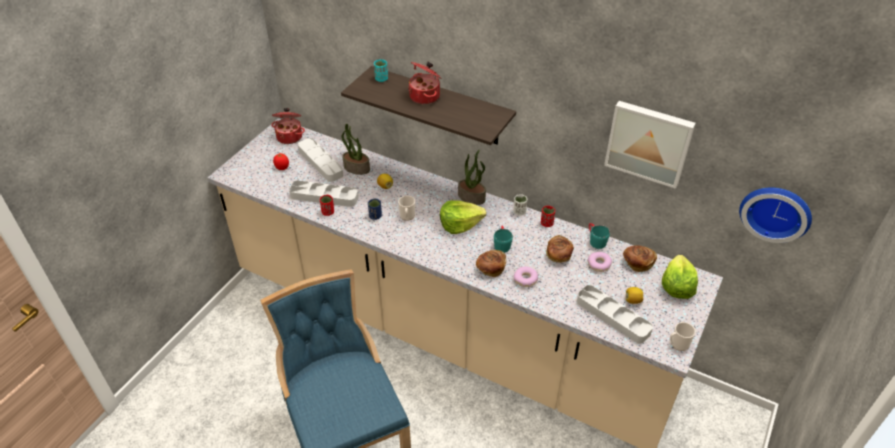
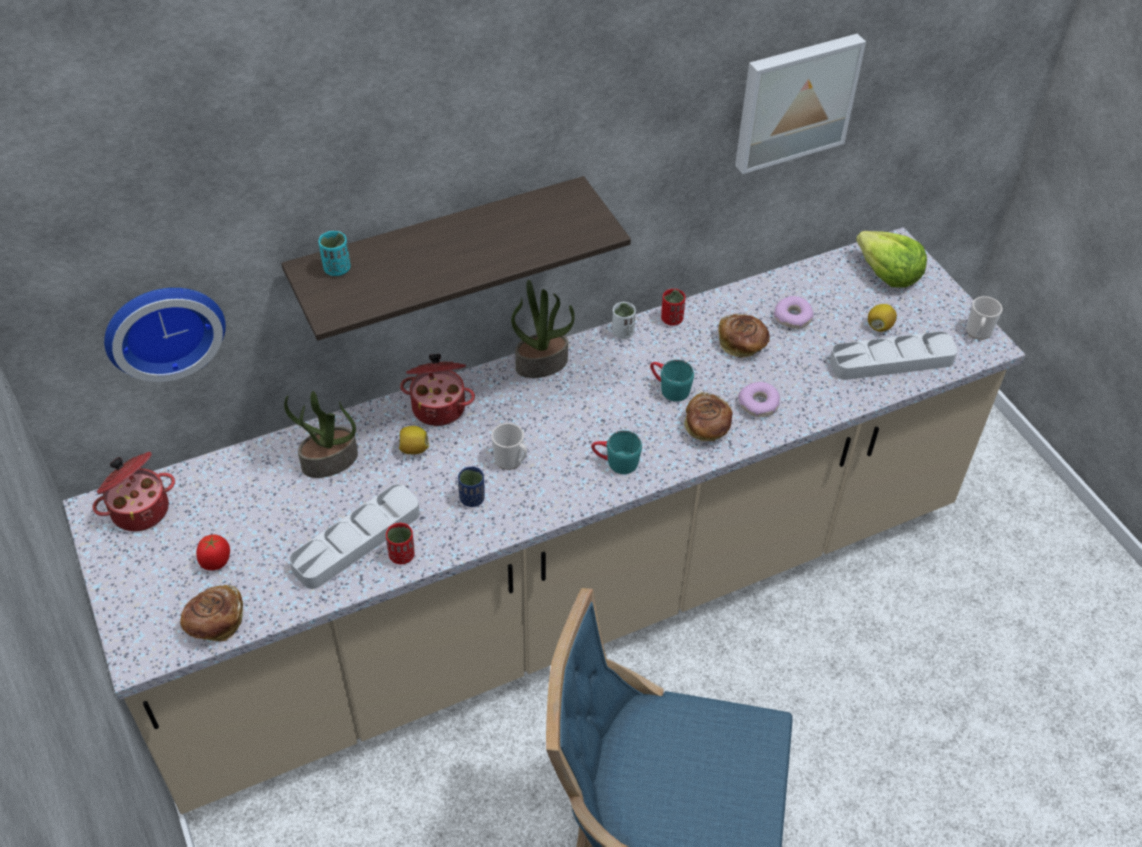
camera: 55 degrees left, 5 degrees up
(320, 162) = (262, 501): grey tray -> none
(425, 96) = (444, 245): cooking pot -> cooking pot (439, 406)
(460, 224) = (587, 410): lettuce -> none
(595, 240) = (746, 293): turquoise mug -> turquoise mug (615, 462)
(637, 263) = (820, 281): bread -> bread (215, 623)
(776, 211) = (957, 95): wall clock -> wall clock (163, 327)

